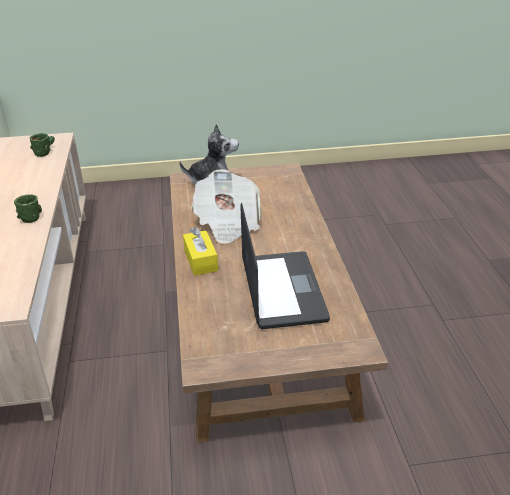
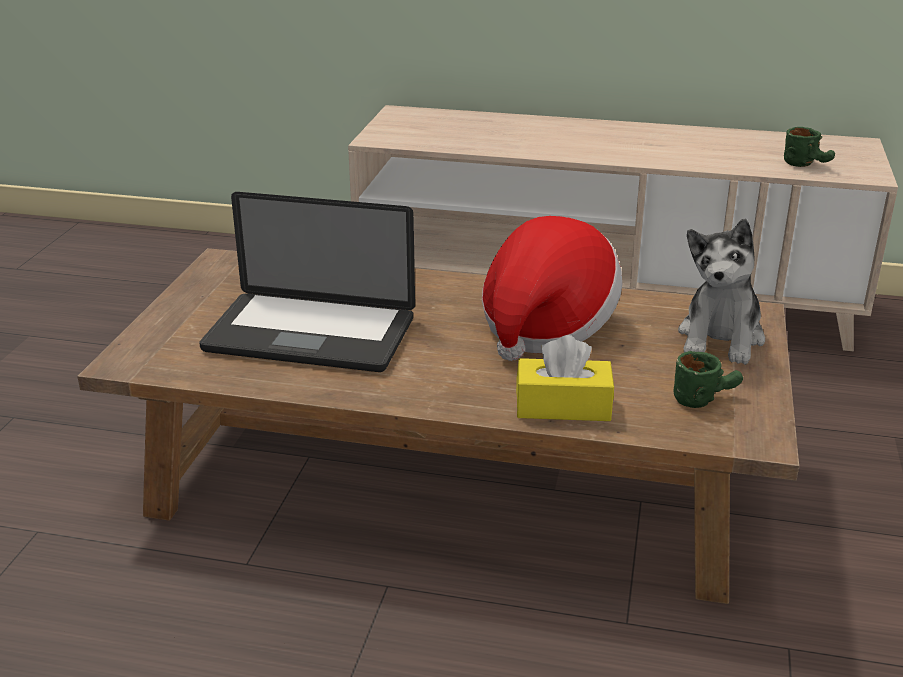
camera: 110 degrees right, 5 degrees down
(27, 216) = (580, 150): green mug -> green mug (704, 397)
(201, 260) = (446, 289): yellow tissue box -> yellow tissue box (563, 406)
(227, 223) = (546, 327): newspaper -> hat

